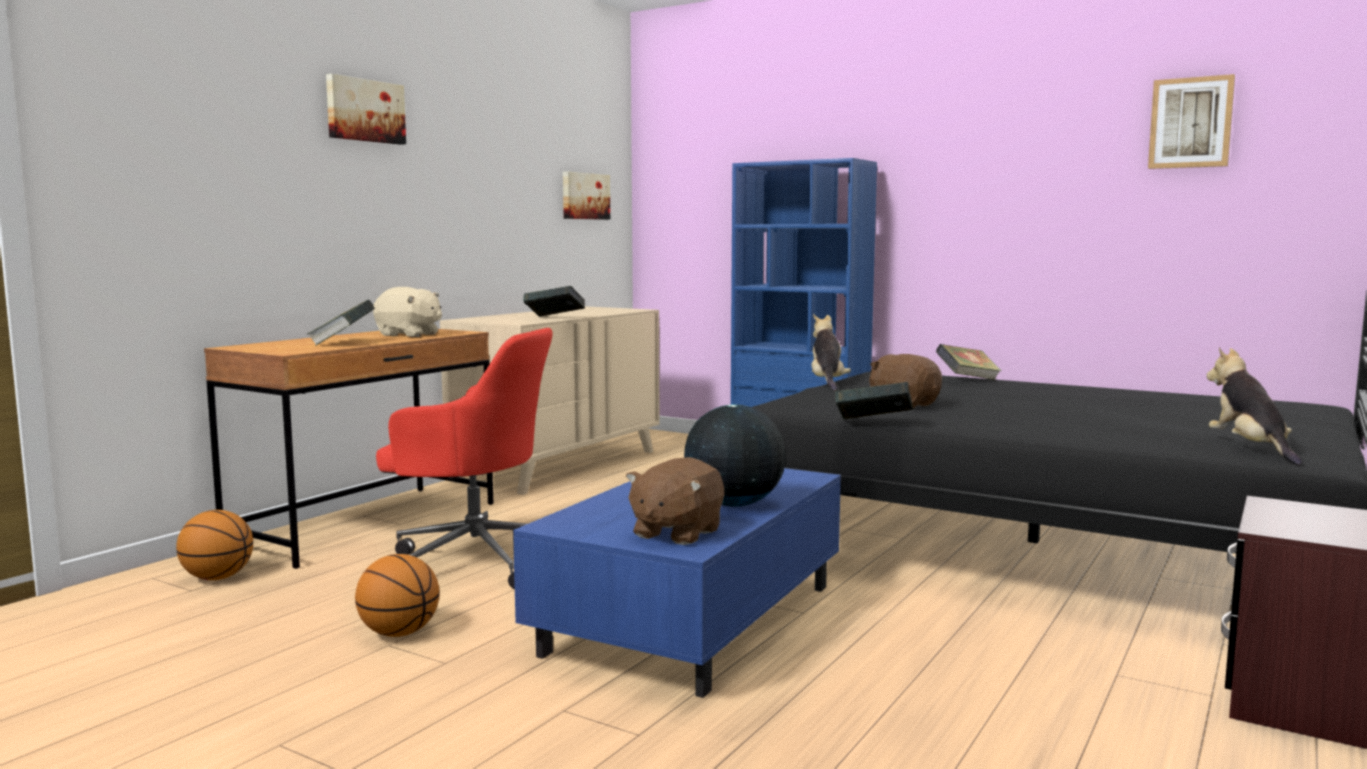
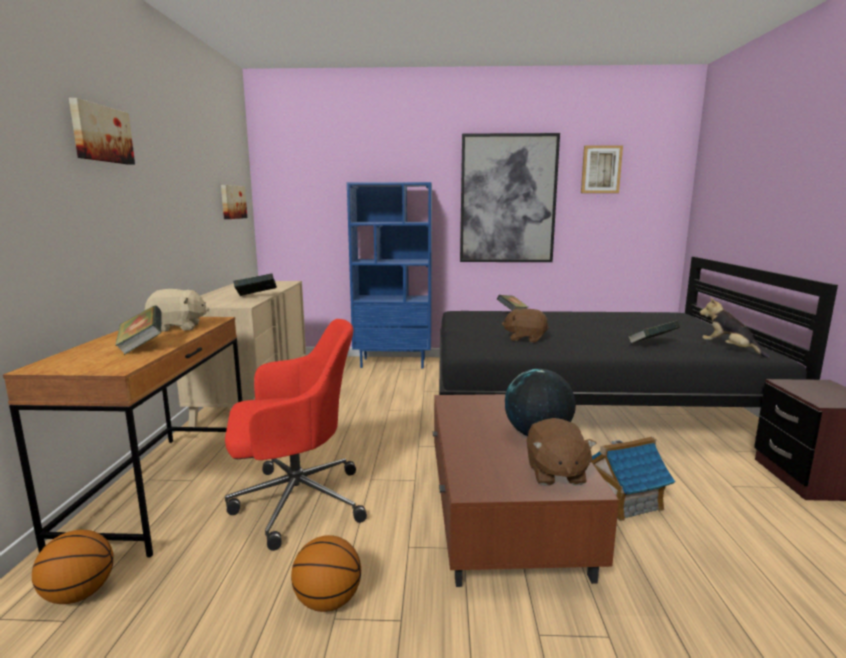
camera: 30 degrees left, 5 degrees up
(691, 619) = (503, 514): blue coffee table -> brown coffee table
(827, 383) = (451, 325): plush toy -> none
(873, 424) = (547, 358): book -> book (651, 345)
(887, 646) = (623, 500): none -> toy house
(1008, 184) = (507, 199): none -> picture

